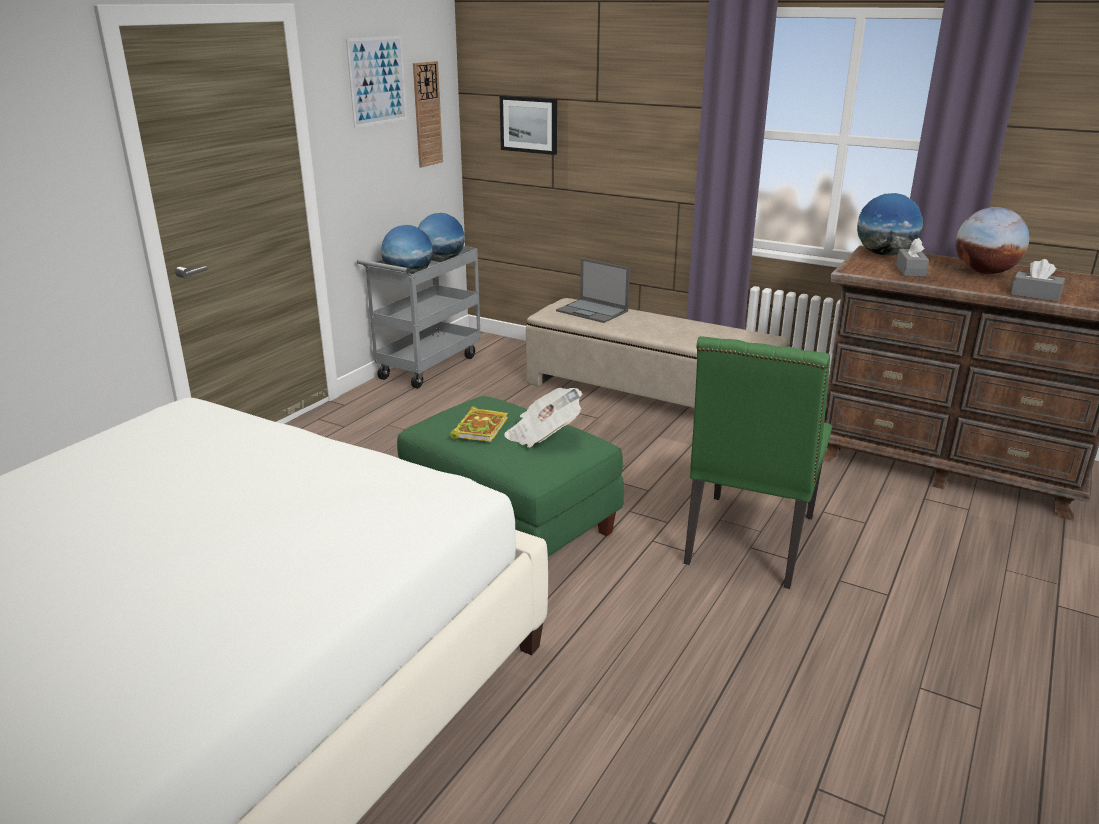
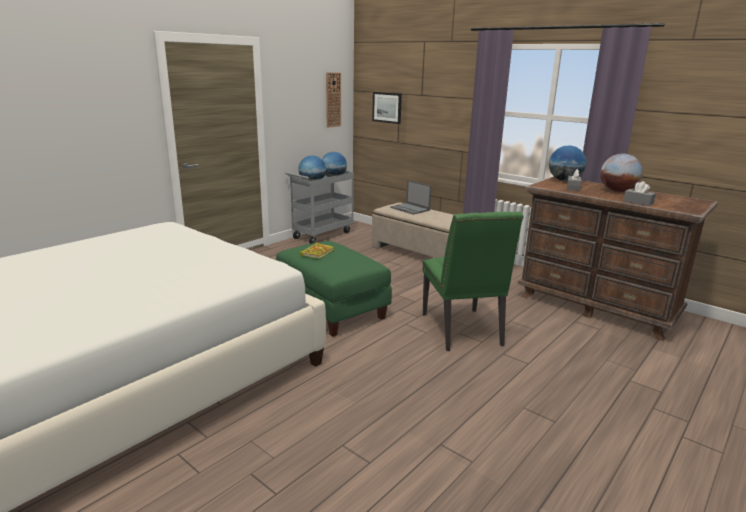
camera: 10 degrees right, 5 degrees down
(377, 81) = (304, 80): picture -> none
(543, 435) = (348, 258): newspaper -> none
(749, 538) = (460, 329): green chair -> green chair turned 45 degrees counterclockwise

